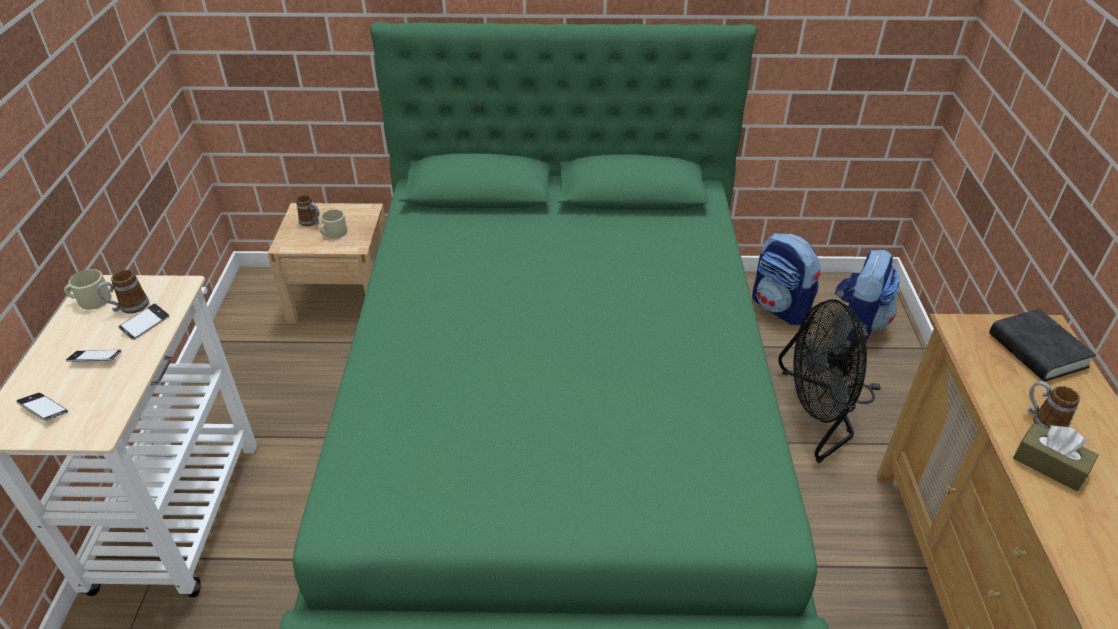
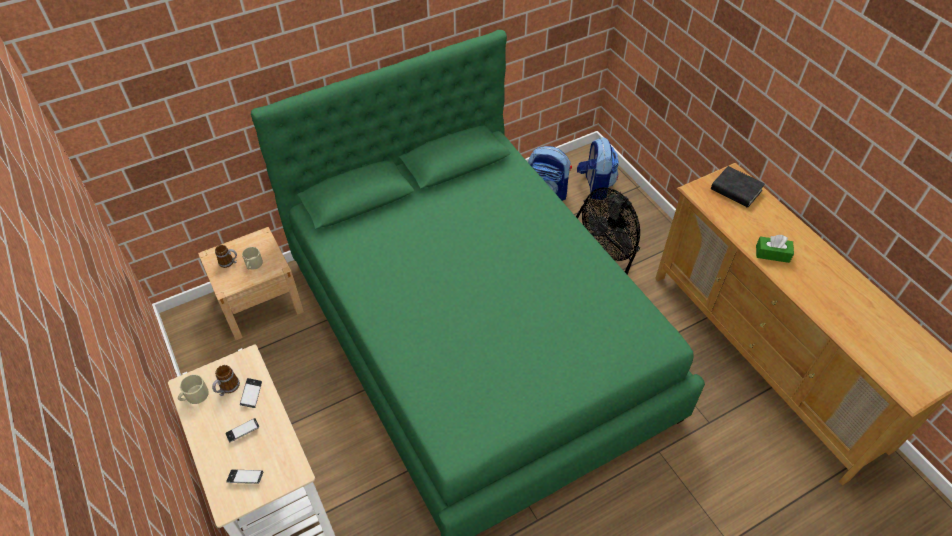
camera: 30 degrees left, 10 degrees up
(1042, 420) = (758, 230): mug -> none
(1049, 465) = (772, 254): brown tissue box -> green tissue box

